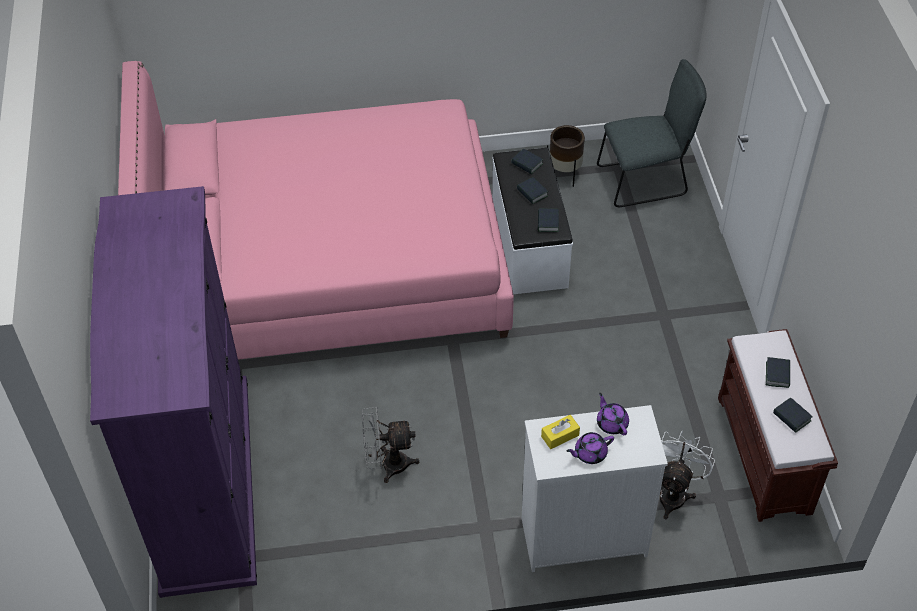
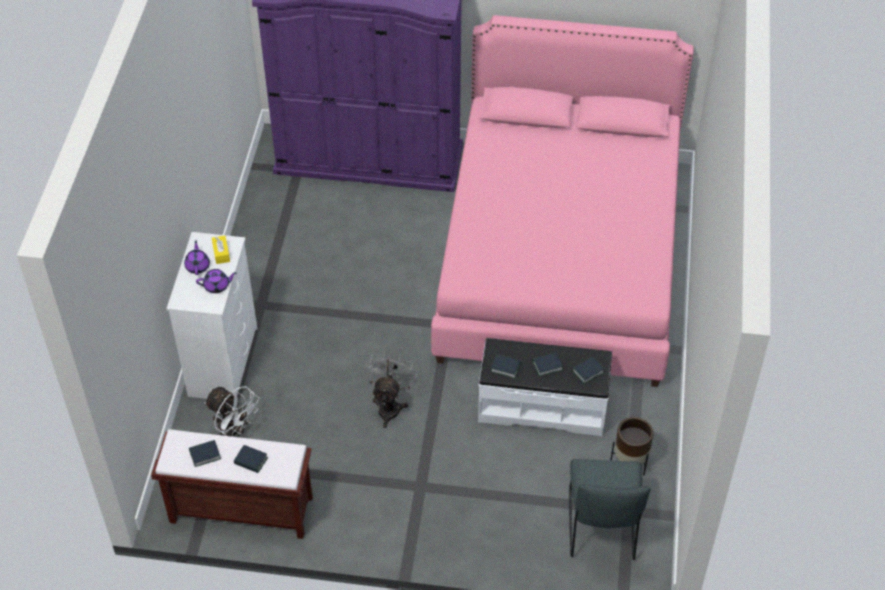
camera: 105 degrees right, 0 degrees up
(387, 465) = (340, 259): grey fan -> grey fan (390, 405)

